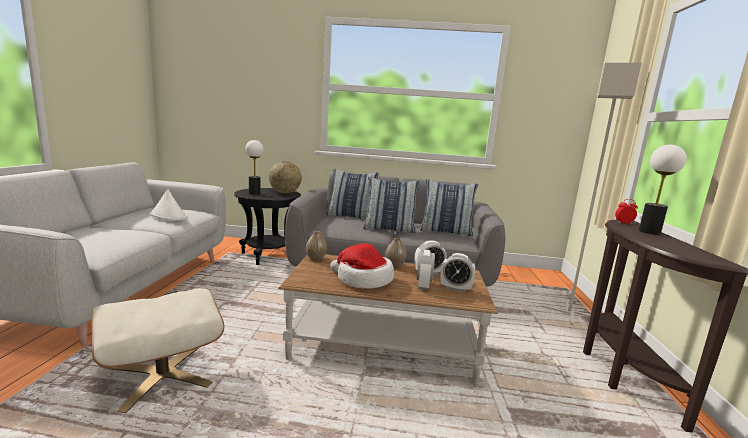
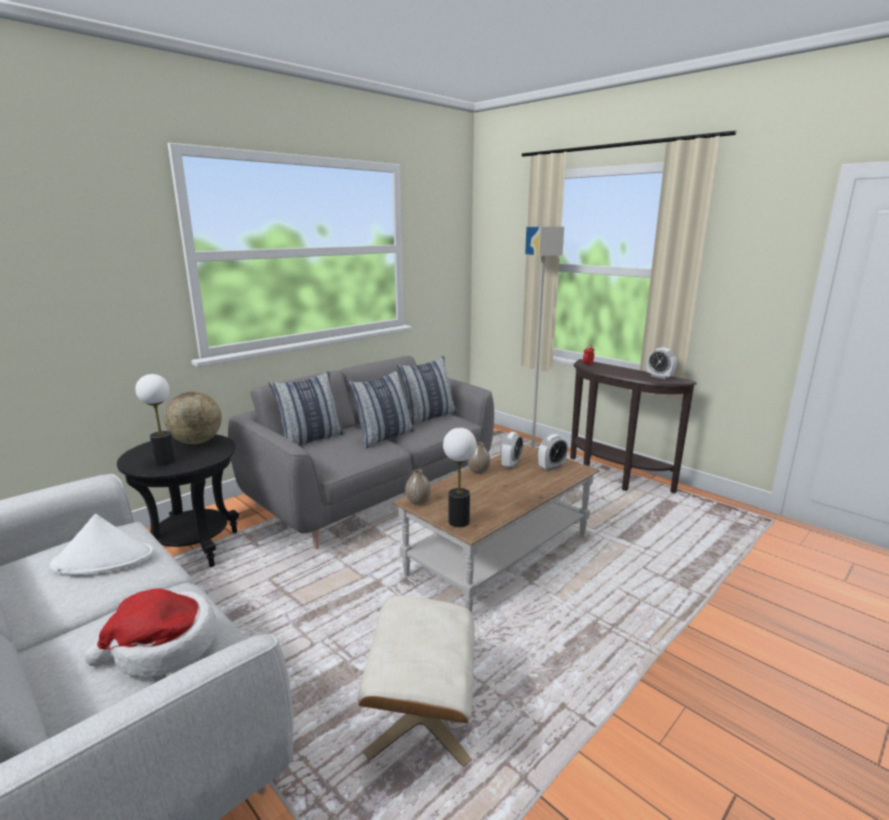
camera: 50 degrees left, 5 degrees up
(363, 279) = (497, 496): hat -> hat (163, 647)
(423, 285) = (534, 476): alarm clock -> alarm clock (659, 377)
(649, 232) = (614, 368): table lamp -> table lamp (459, 521)

